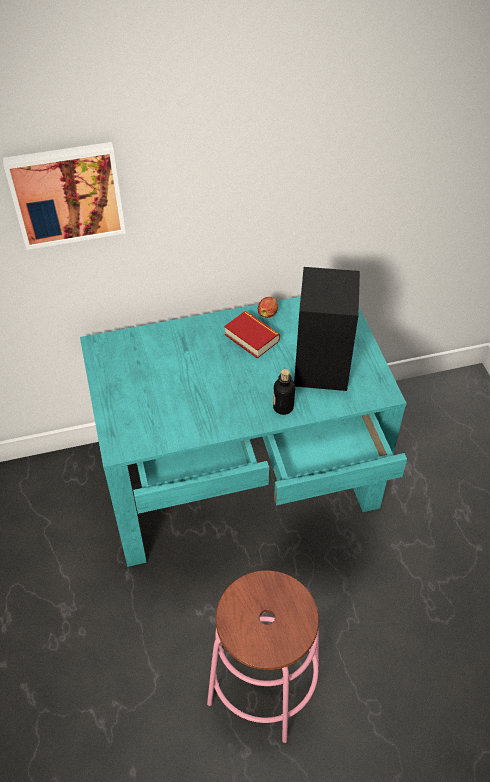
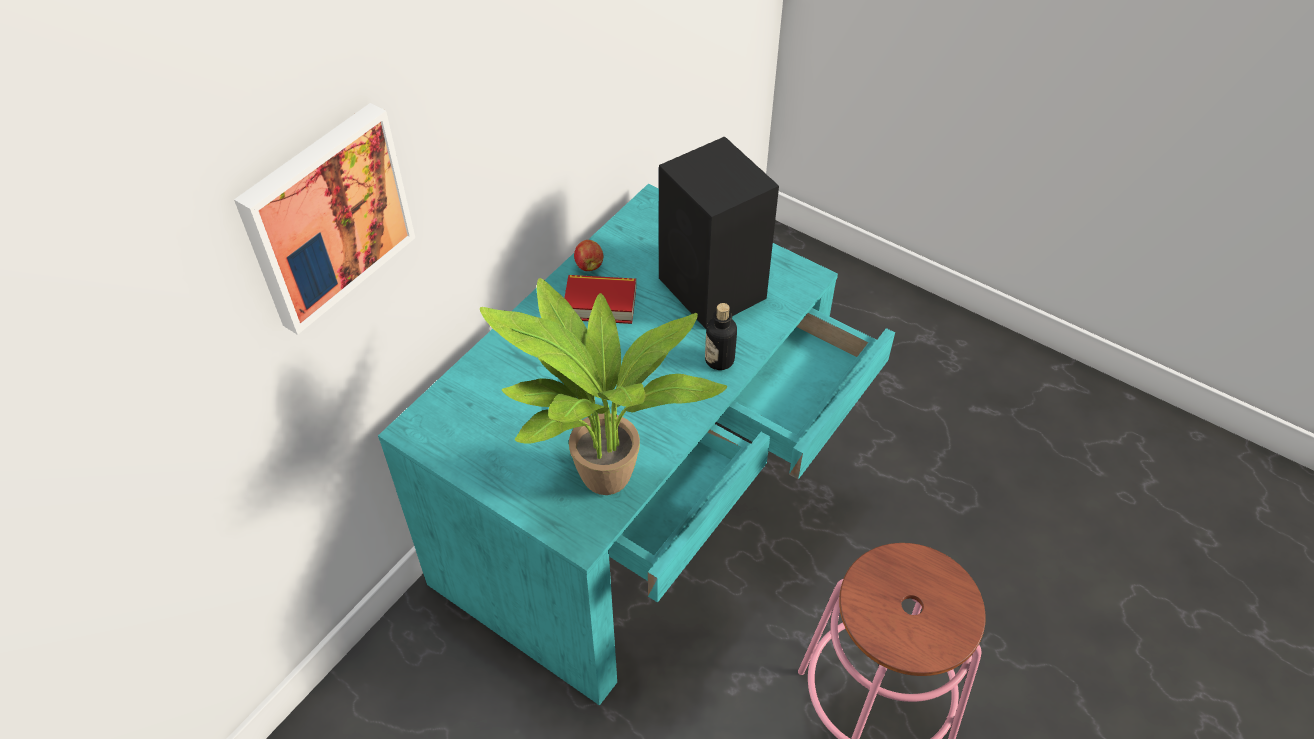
camera: 40 degrees left, 0 degrees up
(154, 431) = (603, 485): none -> potted plant

